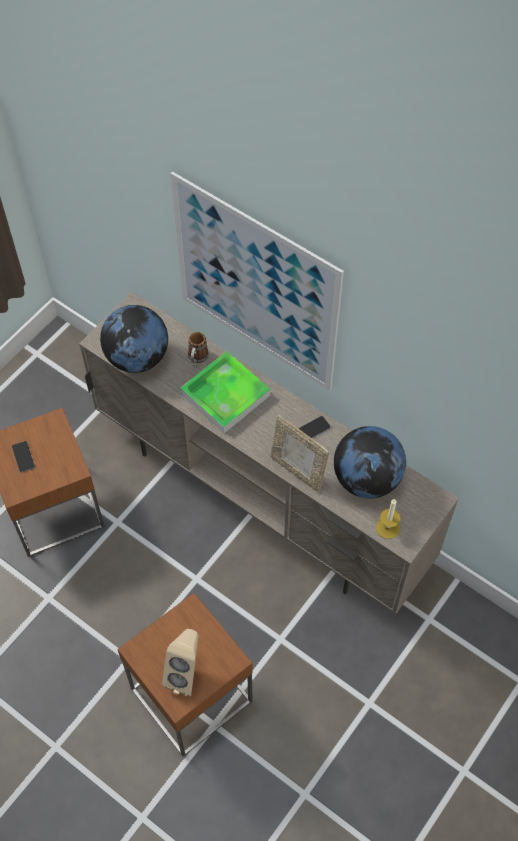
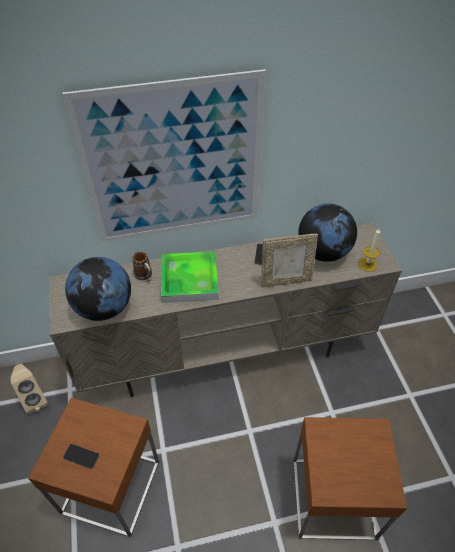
camera: 50 degrees left, 10 degrees down
(186, 673) = (368, 469): beige speaker -> beige speaker (35, 399)

